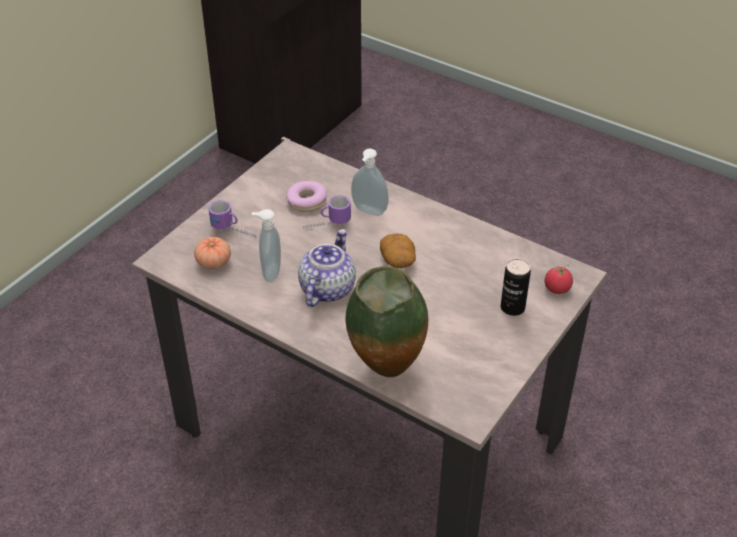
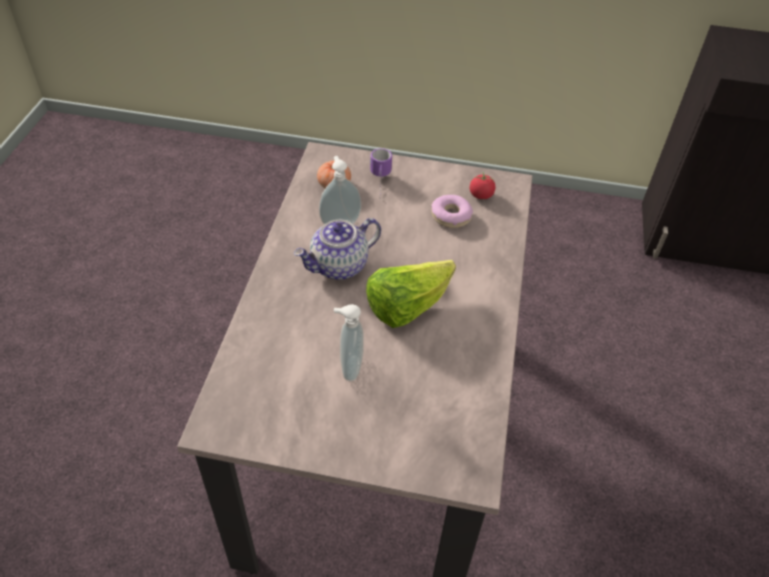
camera: 65 degrees right, 5 degrees up
(326, 225) = (426, 240): mug -> none
(326, 288) = (339, 266): teapot -> teapot turned 150 degrees clockwise
(368, 212) = (464, 264): soap dispenser -> soap dispenser (349, 367)
(386, 372) = (246, 343): vase -> none
(398, 260) = (407, 307): potato -> lettuce
(512, 308) = (386, 424): can -> none
(557, 288) = (440, 461): tomato -> tomato (481, 195)

